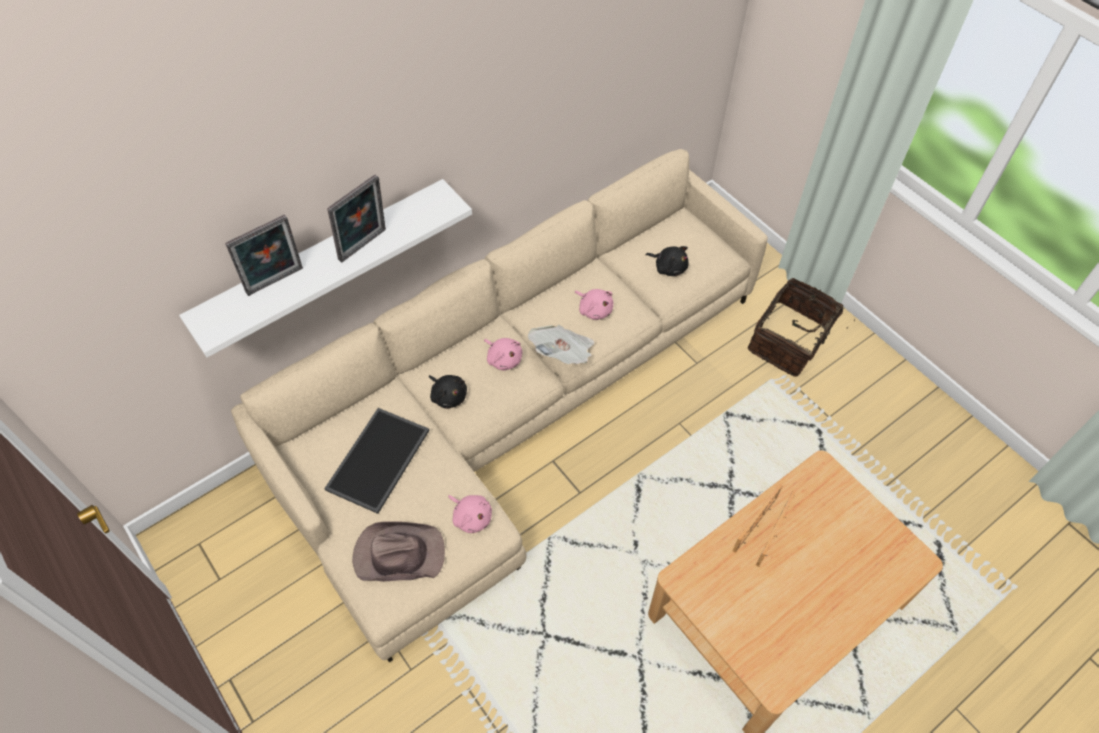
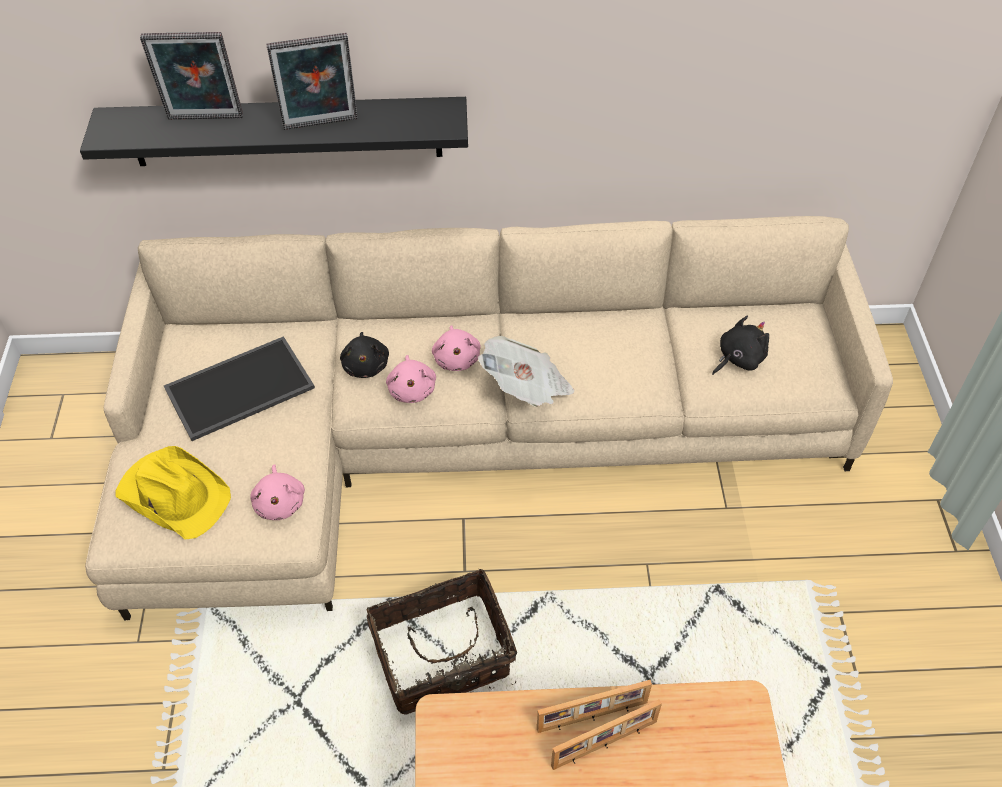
camera: 35 degrees right, 5 degrees down
(324, 262) = (286, 131): white shelf -> black shelf
(398, 554) = (174, 494): brown hat -> yellow hat
(594, 309) = (605, 359): pink plush toy -> pink plush toy (412, 389)
(669, 267) = (738, 359): black plush toy -> black plush toy turned 105 degrees counterclockwise
(790, 341) = (874, 550): basket -> basket (443, 660)

